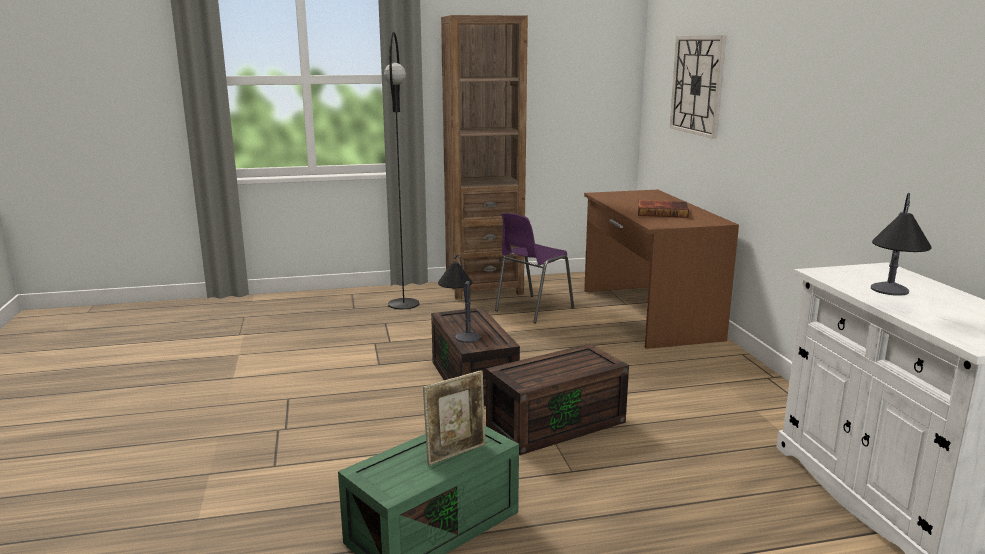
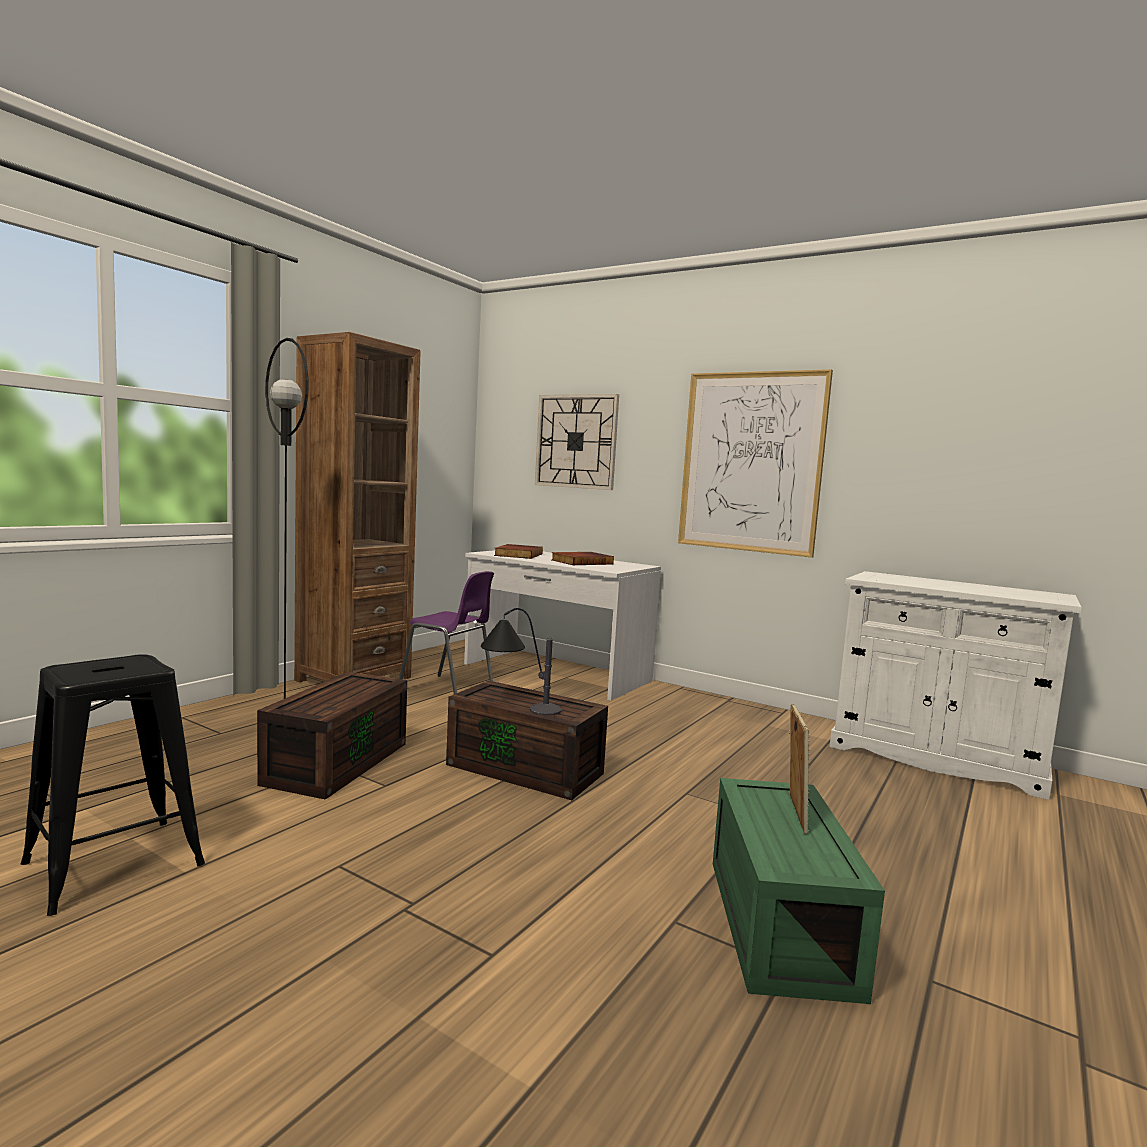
camera: 45 degrees left, 10 degrees down
(218, 364) = (115, 863): none -> black stool
(532, 310) = (448, 689): purple chair -> purple chair turned 60 degrees counterclockwise
(556, 423) = (671, 782): brown storage box -> brown storage box (336, 762)
(626, 198) = (517, 554): none -> book
(647, 314) = (555, 673): brown desk -> white desk
(811, 117) = (751, 462): none -> picture
(890, 300) = (949, 588): table lamp -> none

